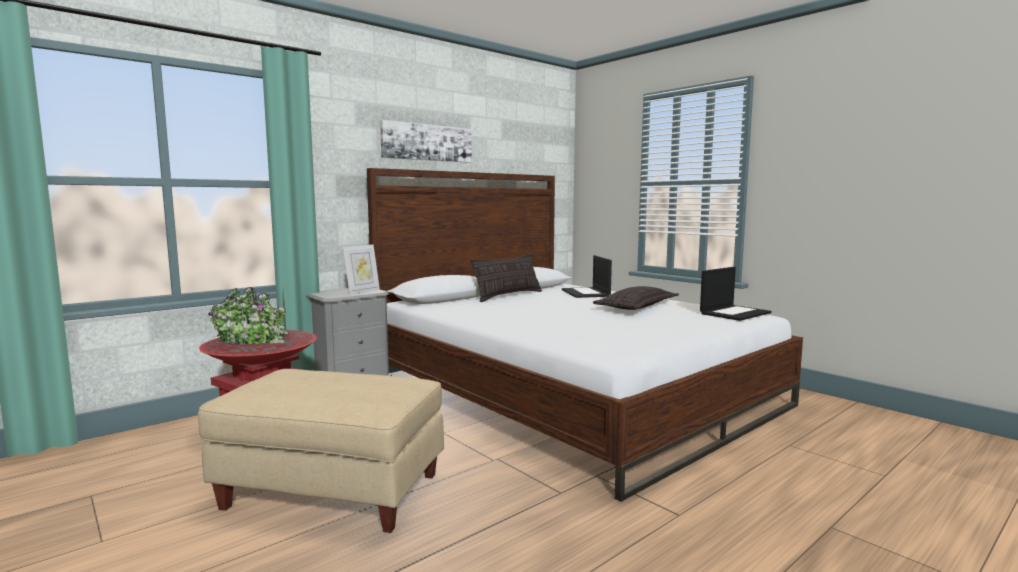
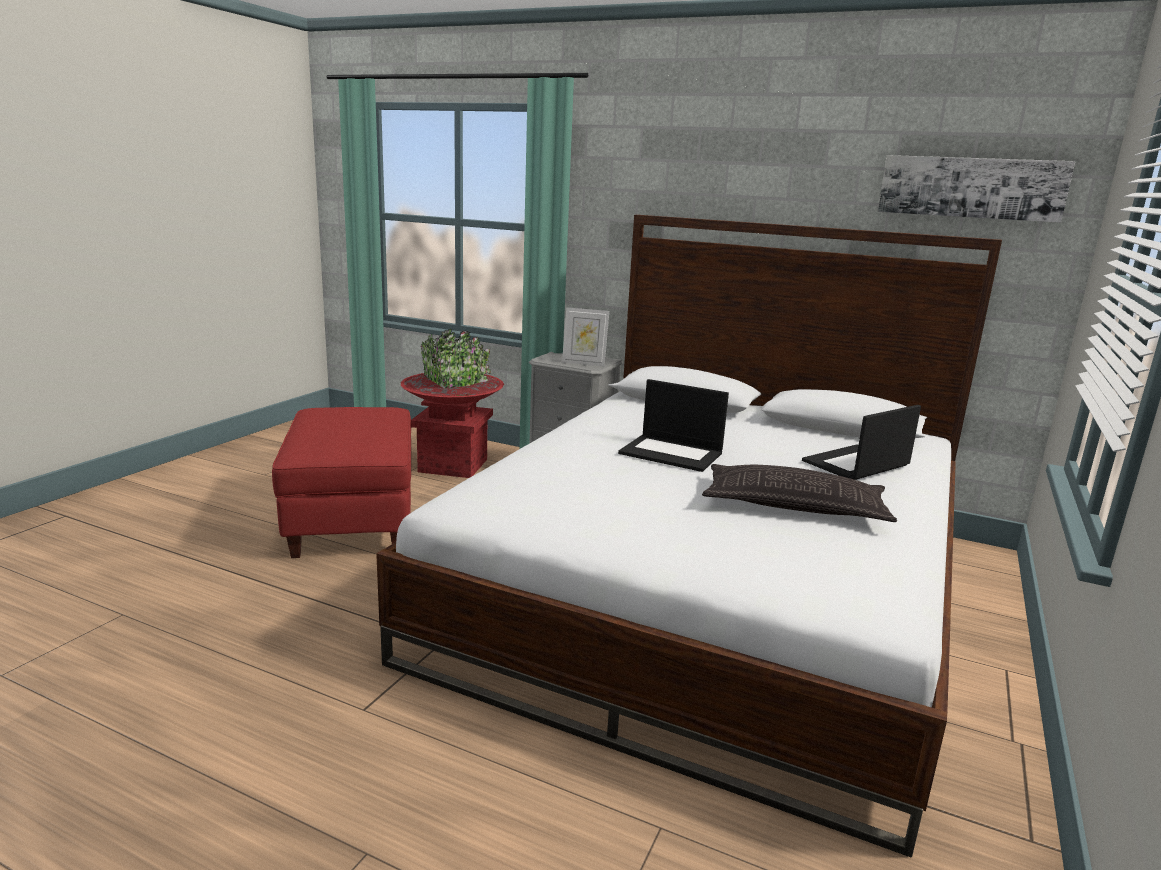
camera: 65 degrees right, 10 degrees up
(333, 490) = (354, 519): beige ottoman -> red ottoman
(427, 142) = (739, 178): picture -> picture (971, 187)
(508, 296) = (755, 426): pillow -> none
(735, 313) = (856, 589): laptop -> laptop (672, 453)

